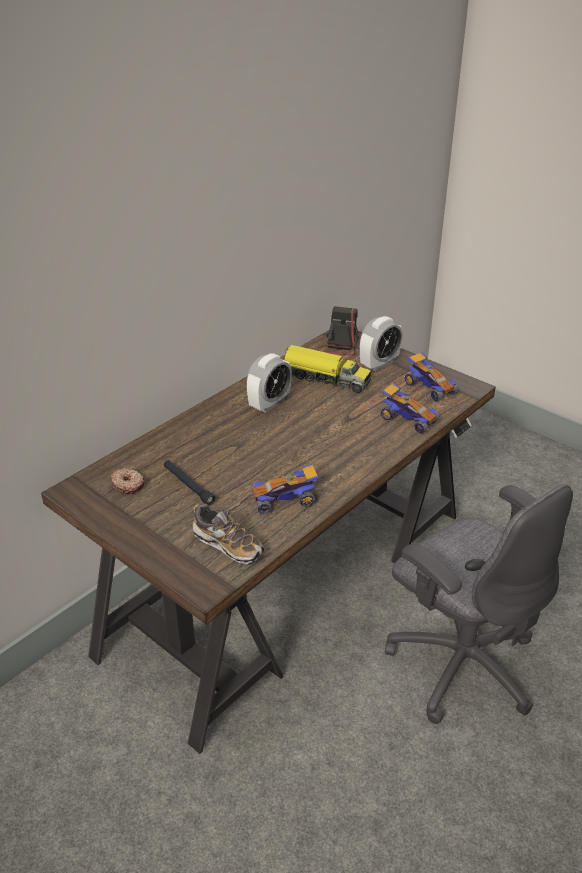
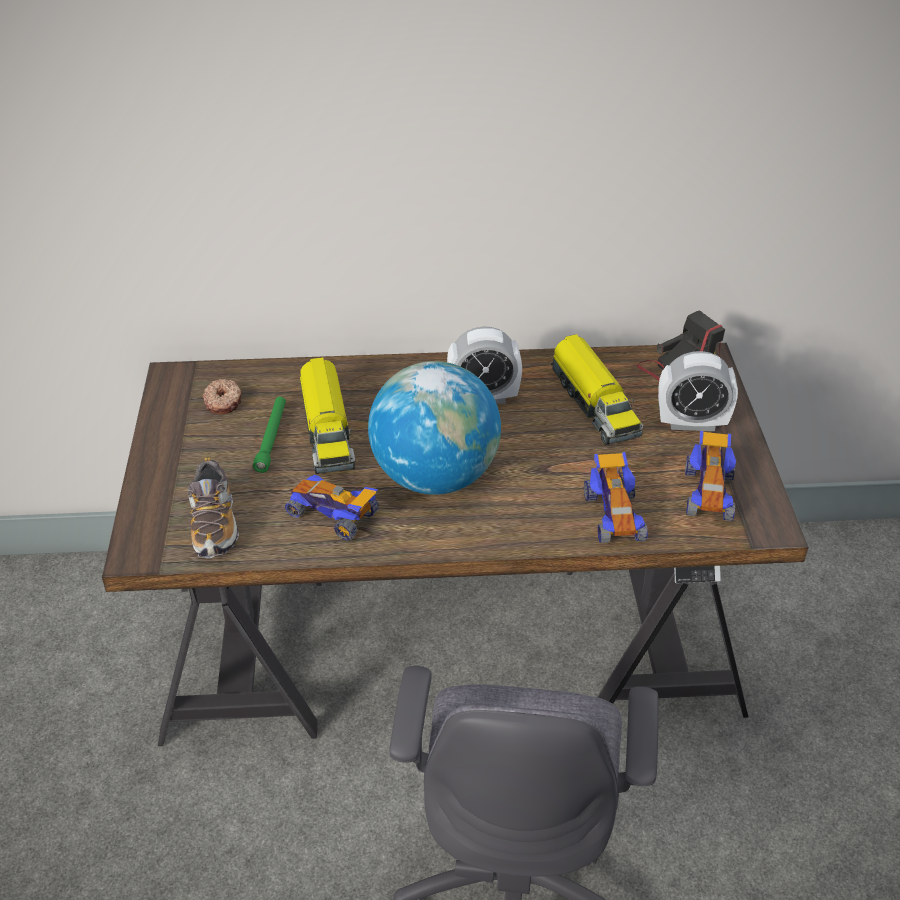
camera: 45 degrees right, 5 degrees up
(188, 485) = (271, 438): black flashlight -> green flashlight
(212, 463) = (327, 429): none -> toy truck
(304, 452) = (434, 477): none -> globe

